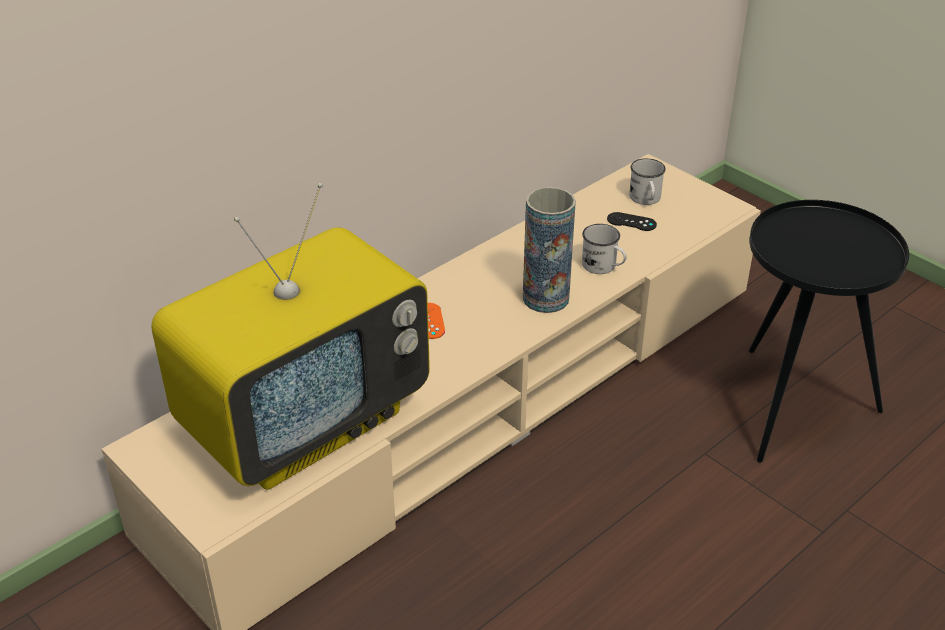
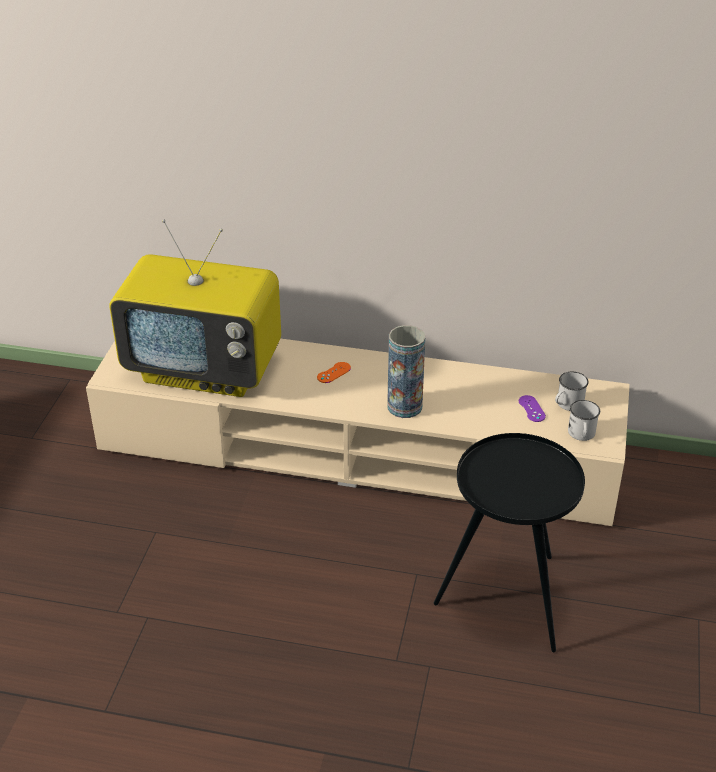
camera: 55 degrees right, 0 degrees up
(603, 267) = (465, 417): white mug -> white mug (581, 435)
(631, 222) = (531, 409): black game controller -> purple game controller

